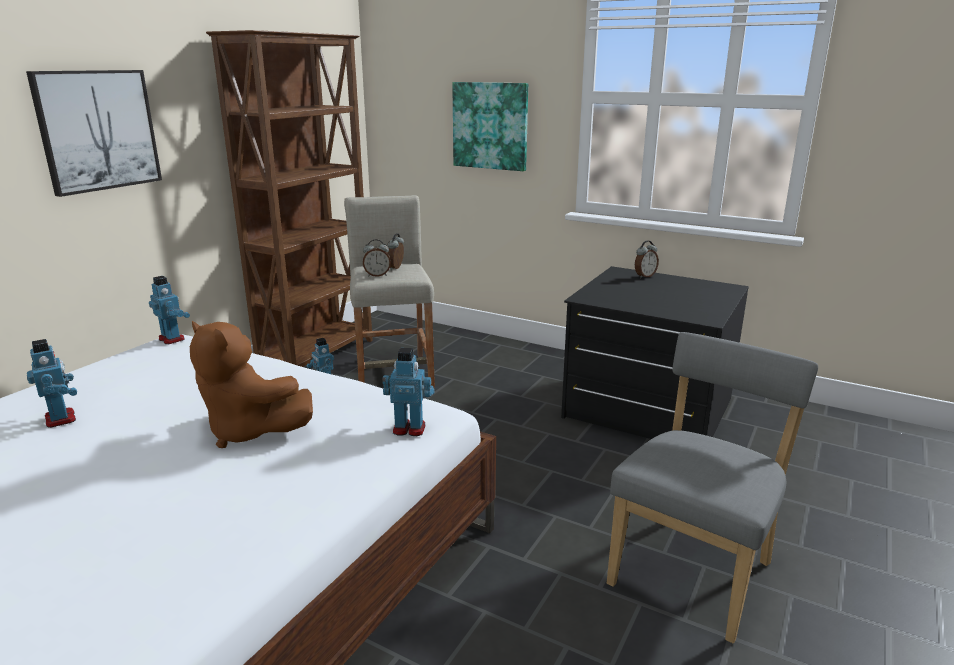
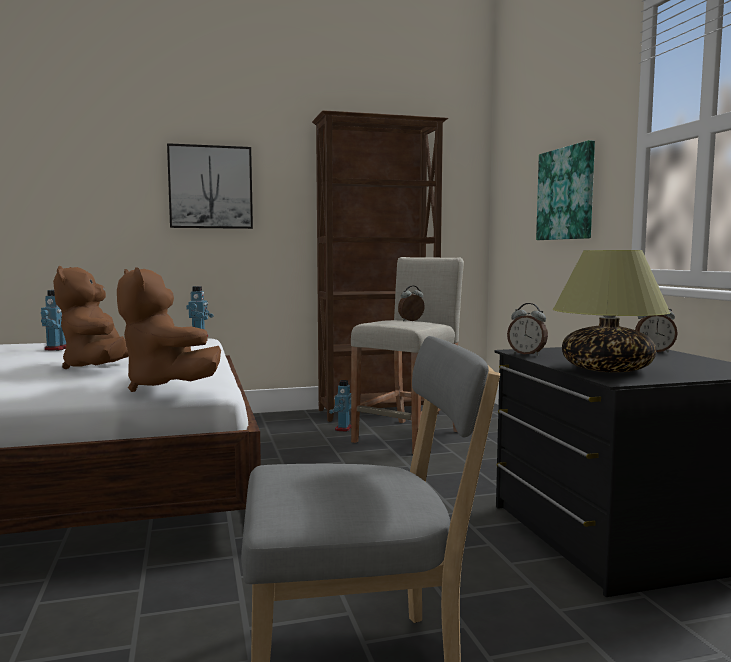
camera: 45 degrees right, 15 degrees down
(377, 275) = (383, 321): alarm clock -> alarm clock (527, 354)
(409, 428) = (165, 386): toy robot -> brown plush toy
(679, 309) = (606, 370): none -> table lamp

